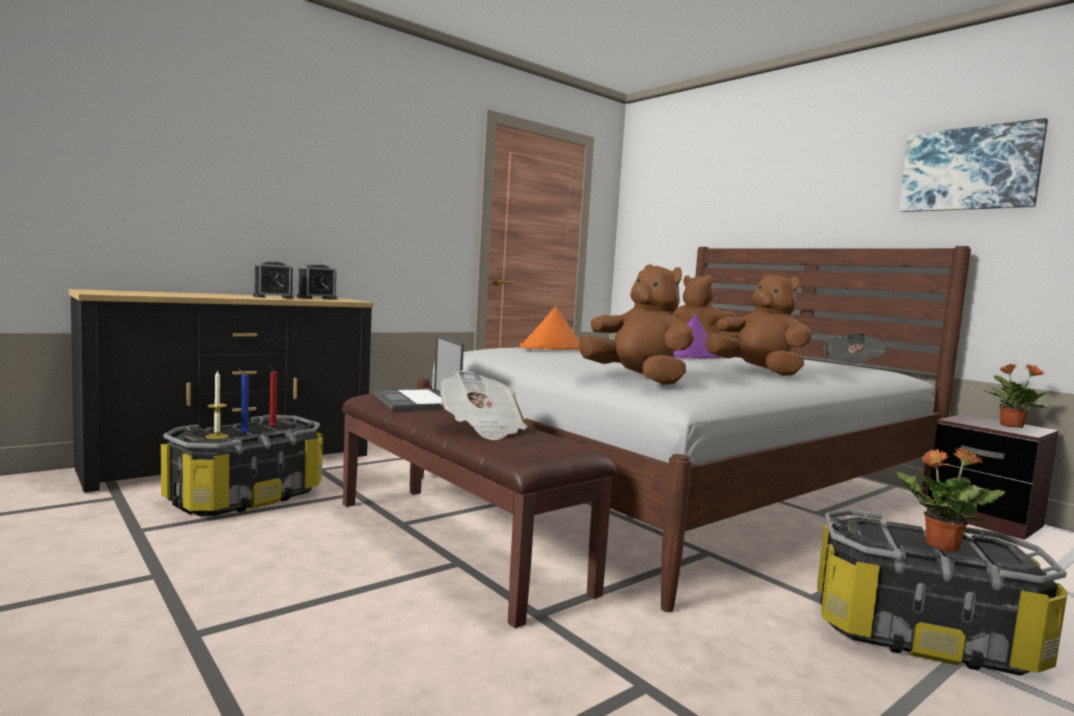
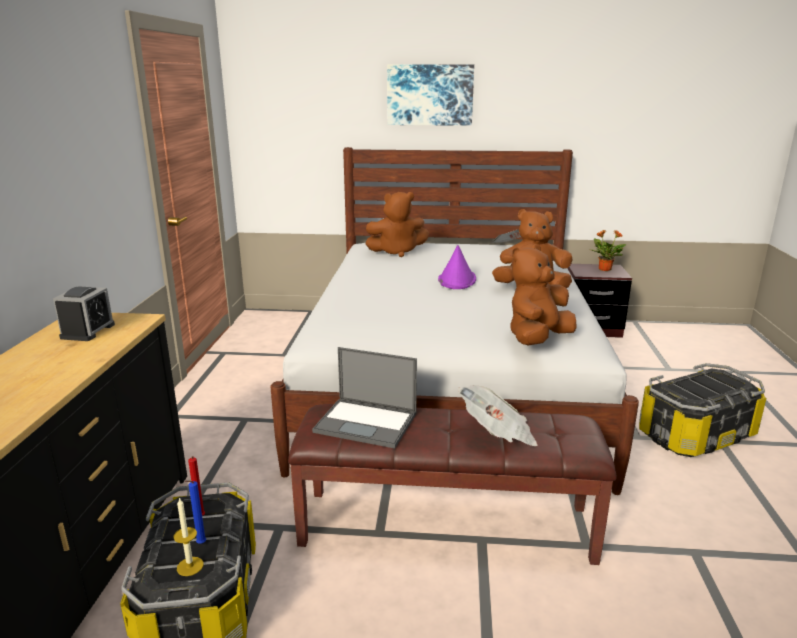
camera: 45 degrees left, 15 degrees up
(273, 297) = (64, 357): alarm clock -> none
(552, 348) = (370, 309): orange hat -> none
(637, 379) = (537, 339): brown plush toy -> brown plush toy turned 45 degrees counterclockwise
(940, 546) = (709, 387): potted plant -> none
(969, 169) = (565, 90): picture -> picture (430, 95)

